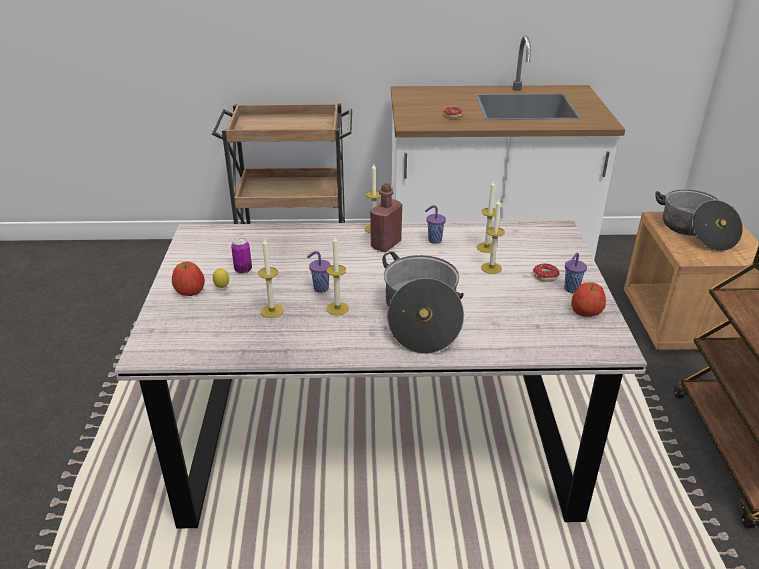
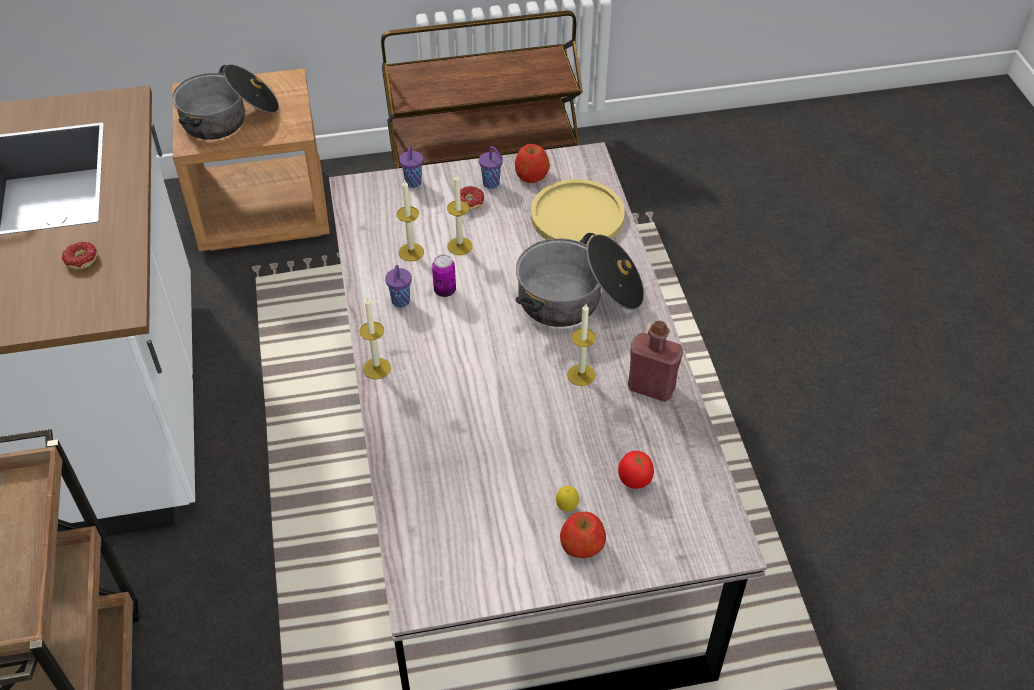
camera: 100 degrees left, 15 degrees up
(226, 319) = (634, 482): none -> tomato
(243, 270) = (517, 496): can -> can (445, 290)
(272, 311) = (604, 438): candle -> none
(320, 288) = (542, 400): purple cup -> purple cup (413, 183)
(386, 244) = (420, 349): red bottle -> red bottle (651, 387)
(527, 330) = (577, 216): none -> yellow plate

